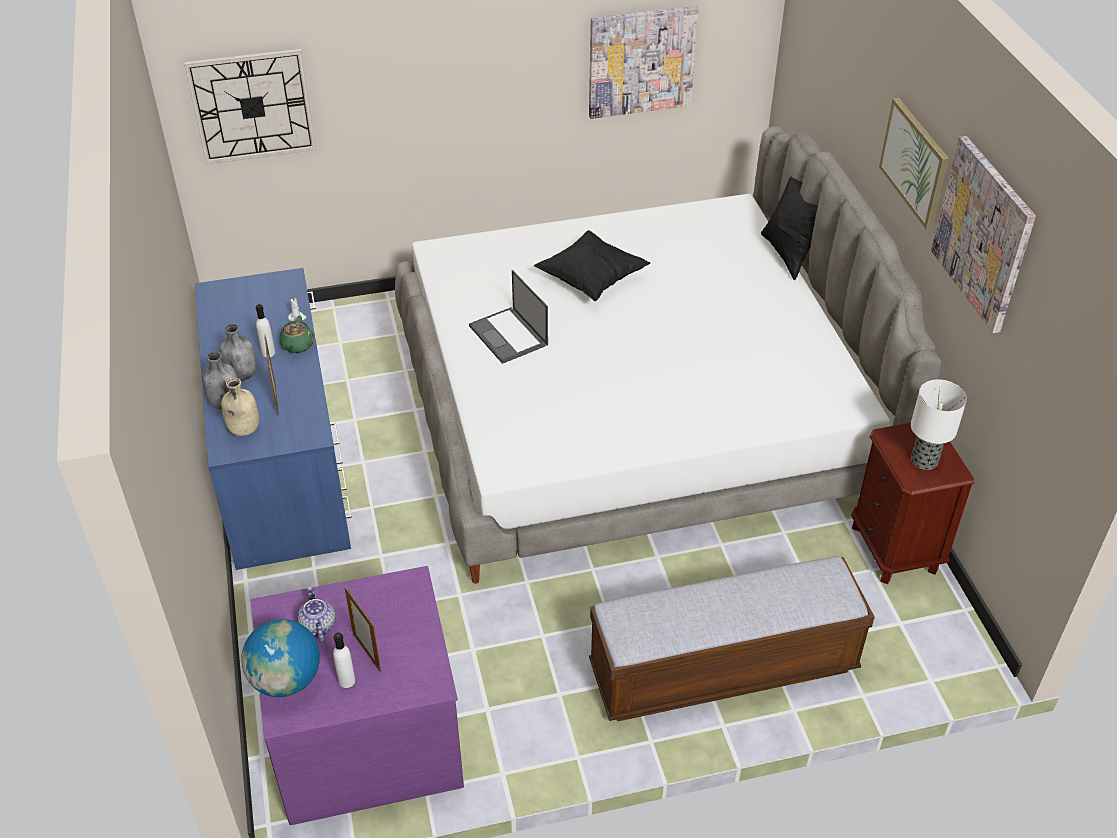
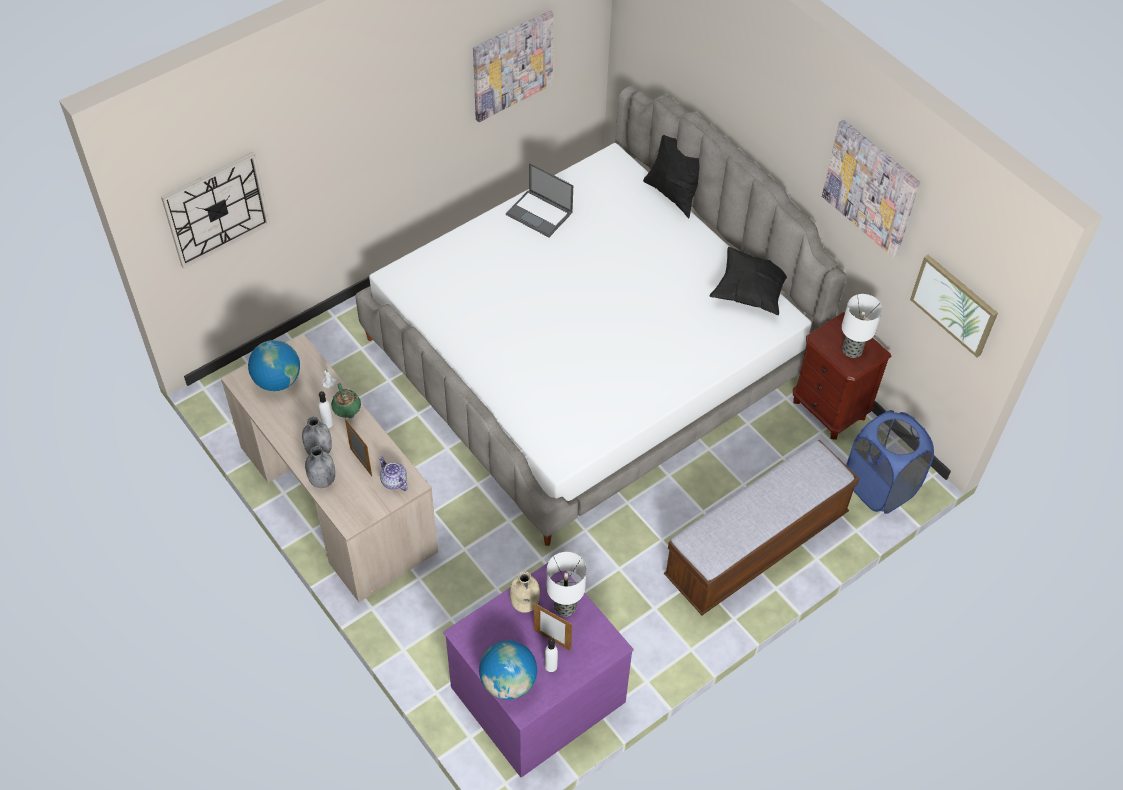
camera: 25 degrees left, 10 degrees up
(243, 429) = (353, 498): beige bottle -> beige bottle (524, 604)
(247, 300) = (277, 380): none -> globe
(282, 461) = (337, 497): blue desk -> beige desk
(317, 626) = (505, 634): teapot -> teapot (393, 481)
(405, 621) = (565, 607): none -> table lamp
(509, 336) = (500, 340): laptop -> laptop (540, 213)
(591, 280) = (535, 267): black pillow -> black pillow (750, 291)
(915, 162) = (791, 130): picture -> picture (954, 304)
(919, 656) = (880, 487): none -> blue laundry basket

